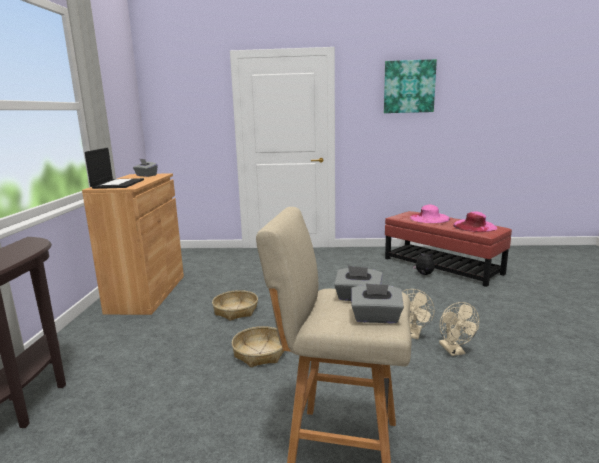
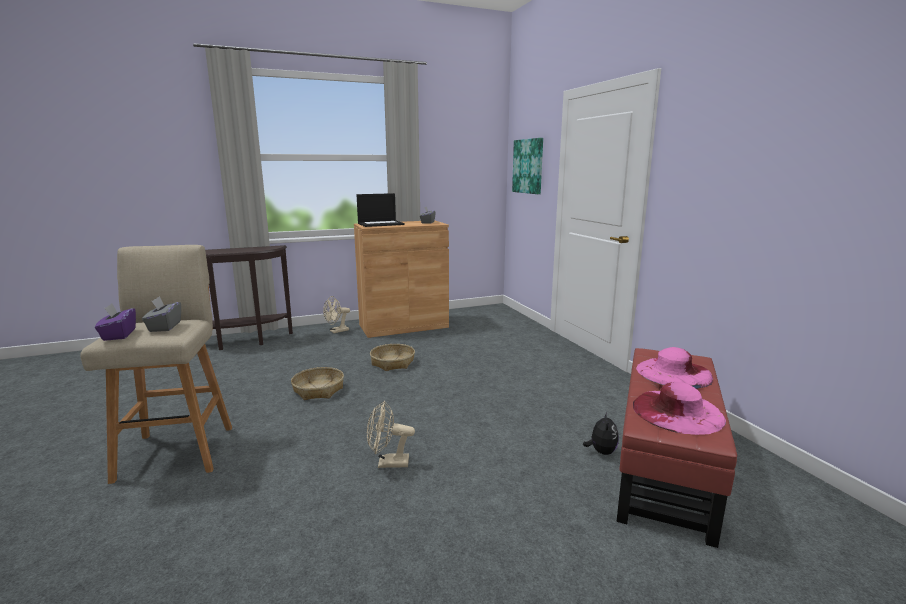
camera: 65 degrees right, 0 degrees up
(376, 318) = (118, 335): grey tissue box -> purple tissue box
(409, 87) = (758, 126): picture -> picture (528, 166)
(454, 351) = (357, 498): beige fan -> beige fan (336, 331)

